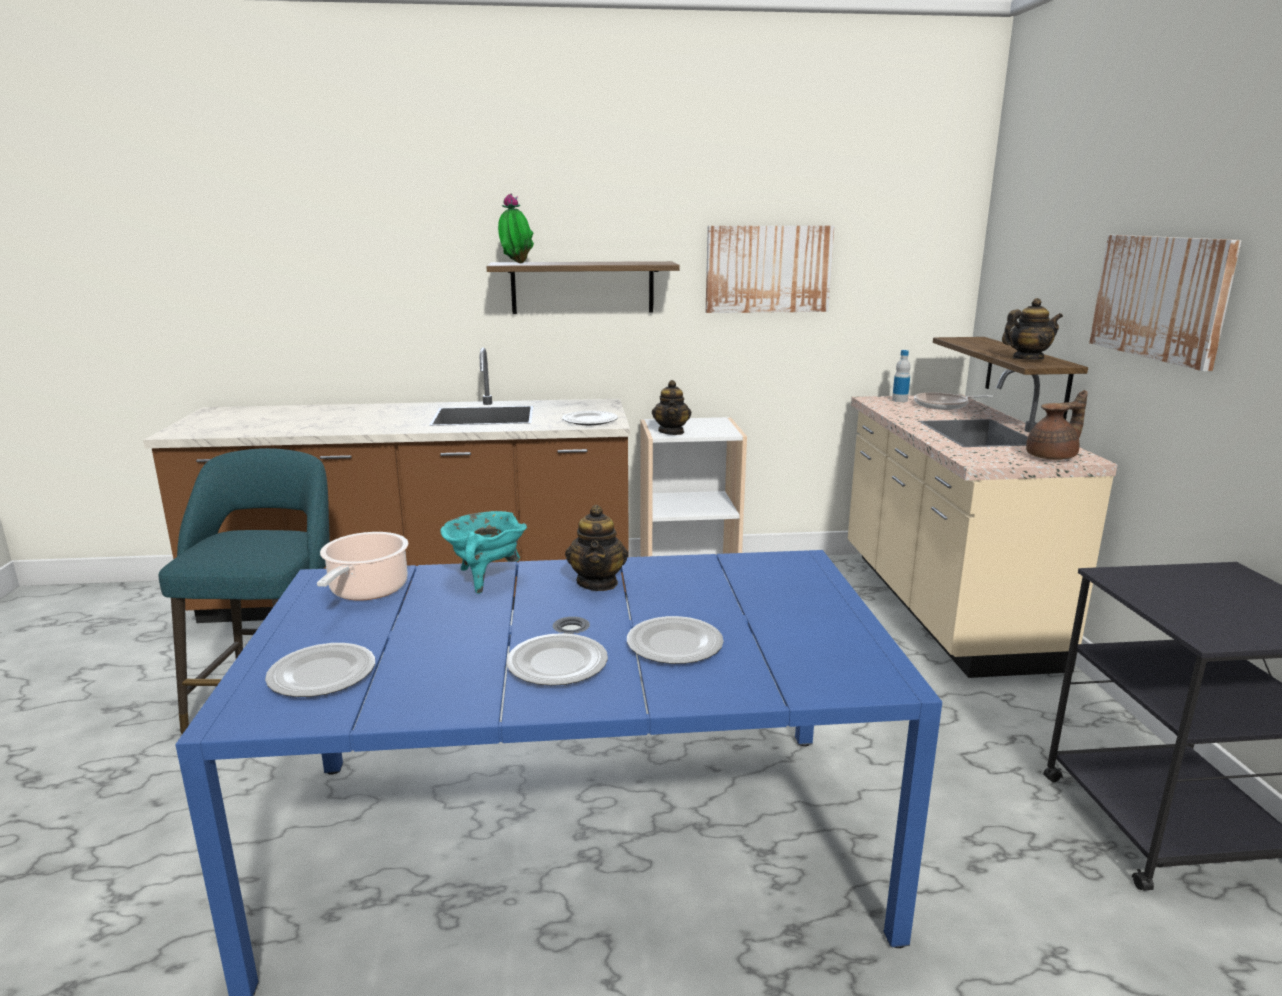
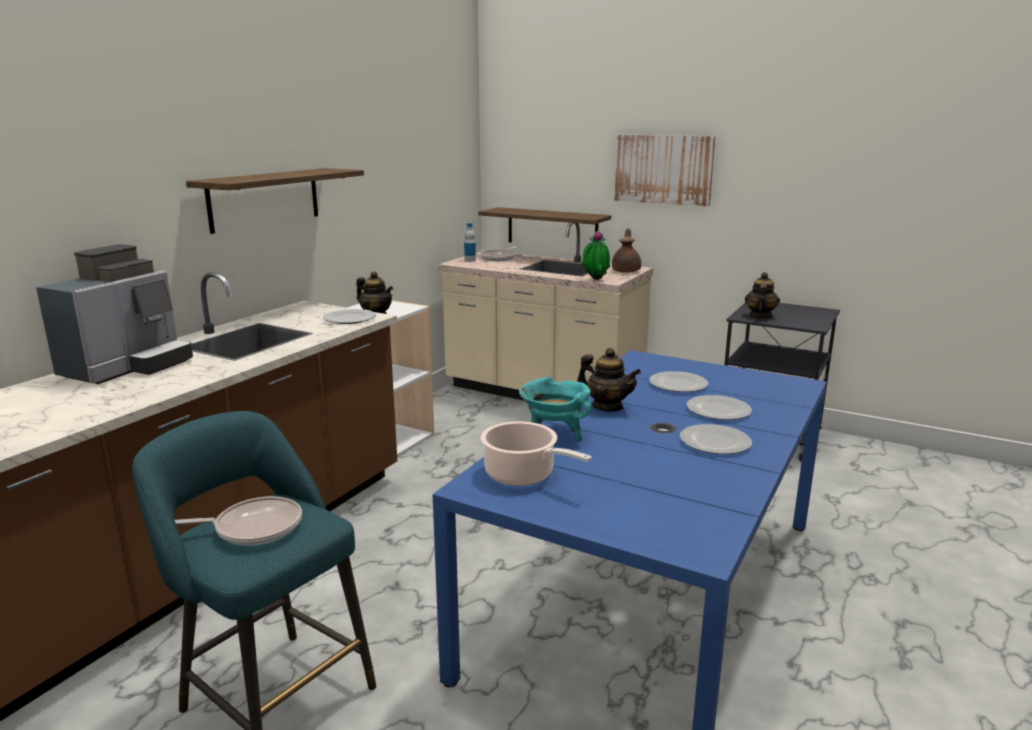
camera: 55 degrees left, 0 degrees up
(241, 543) = (253, 528): none -> frying pan
(321, 673) = (659, 513): plate -> plate (677, 384)
(381, 411) = (128, 367): none -> coffee machine
(516, 263) = (231, 179): potted plant -> potted plant (595, 280)
(768, 269) = (382, 169): picture -> none
(1027, 359) = (574, 215): teapot -> teapot (759, 316)

